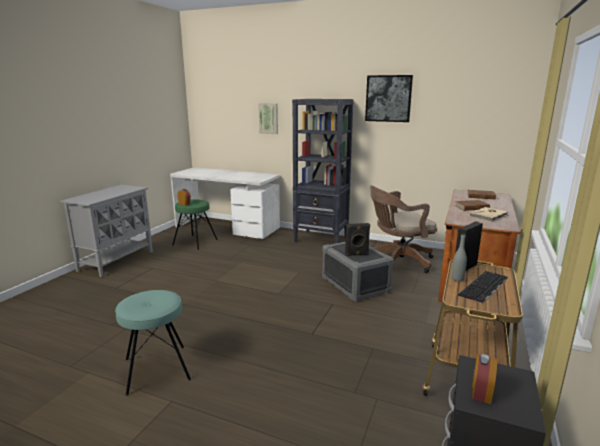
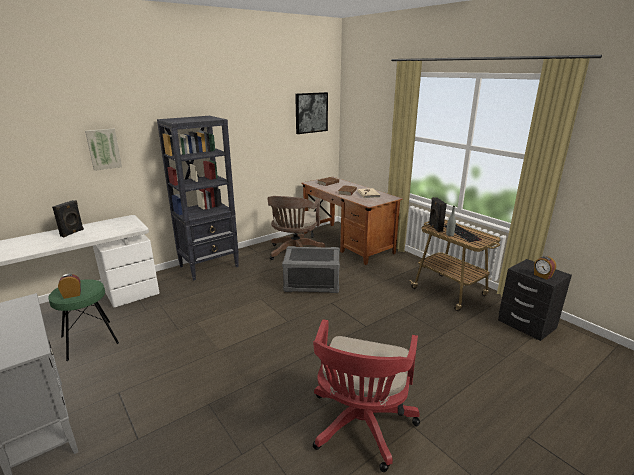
camera: 60 degrees left, 5 degrees up
(157, 369) = (360, 427): turquoise stool -> red office chair
(356, 254) = (318, 256): black speaker -> black speaker (72, 233)
(388, 98) = (240, 112): picture -> picture (311, 112)

